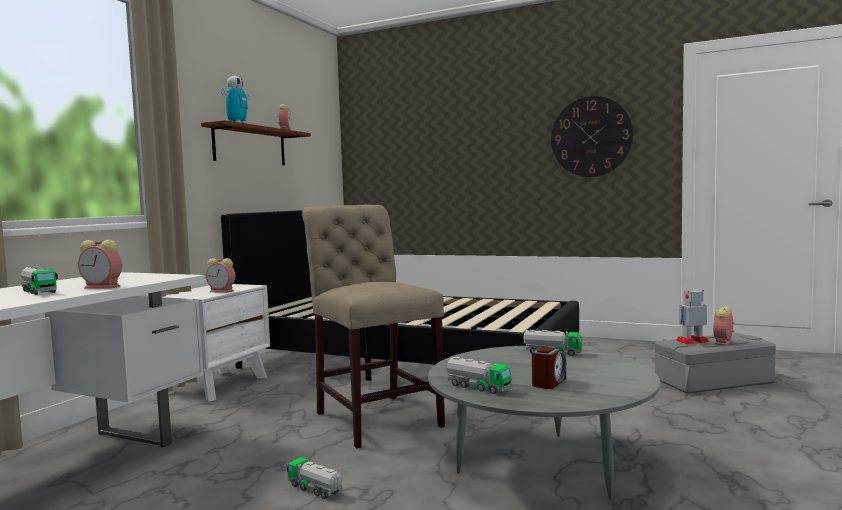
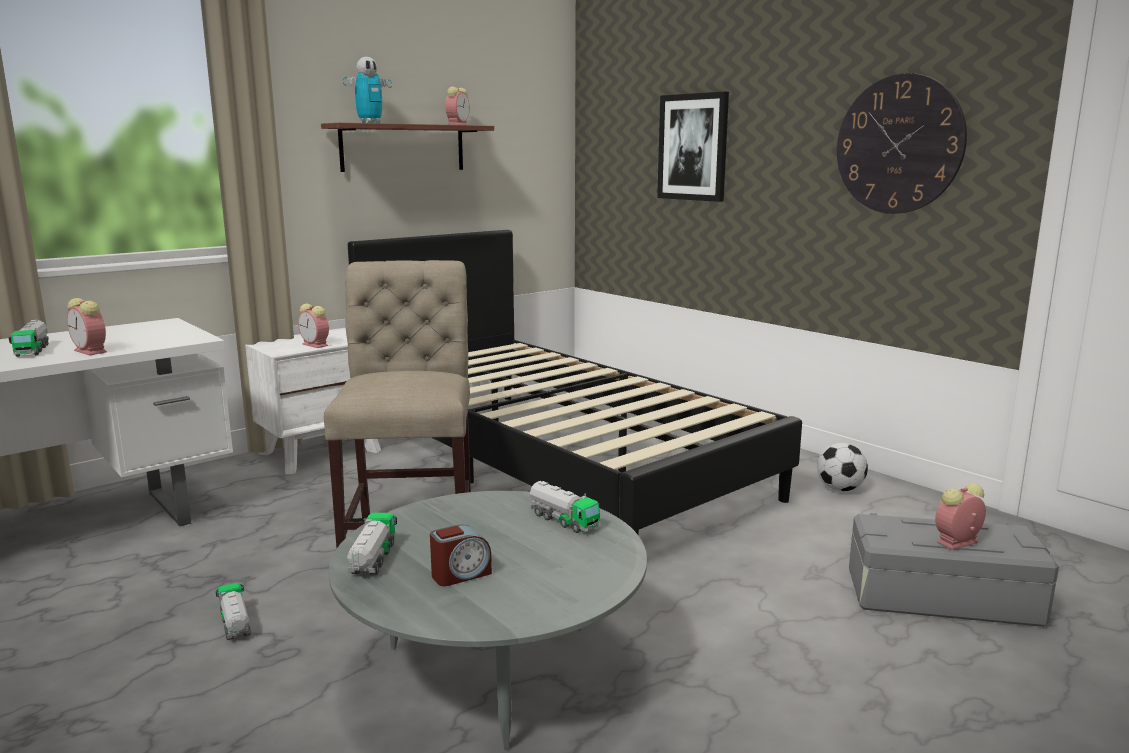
camera: 25 degrees right, 10 degrees up
(443, 148) = (693, 147): none -> picture
(477, 387) = (373, 559): toy truck -> toy truck turned 150 degrees counterclockwise
(593, 347) = (840, 489): none -> football
(692, 341) = (909, 528): toy robot -> none

